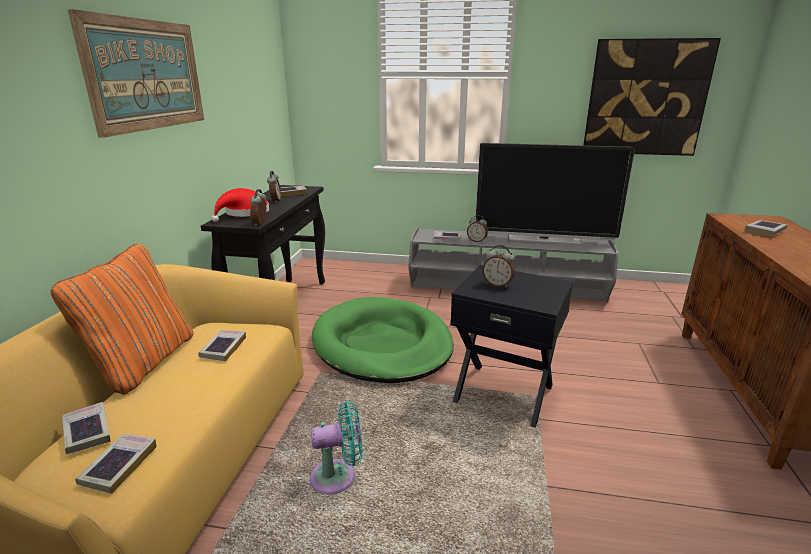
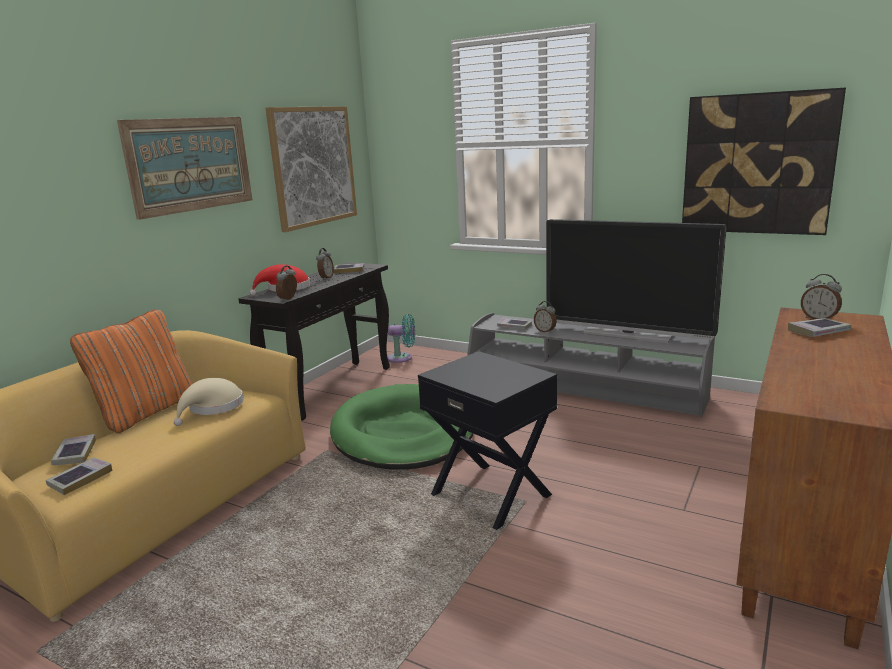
camera: 20 degrees right, 5 degrees down
(223, 348) = (213, 408): book -> beige hat
(248, 87) = (313, 166): none -> picture
(338, 477) = (280, 539): turquoise fan -> turquoise fan (402, 358)
(497, 284) = (471, 371): alarm clock -> alarm clock (819, 319)

